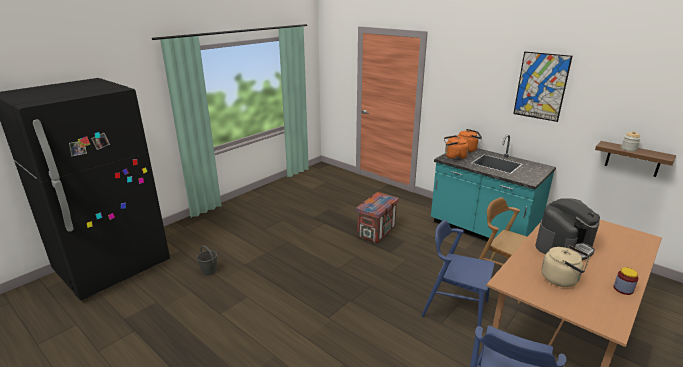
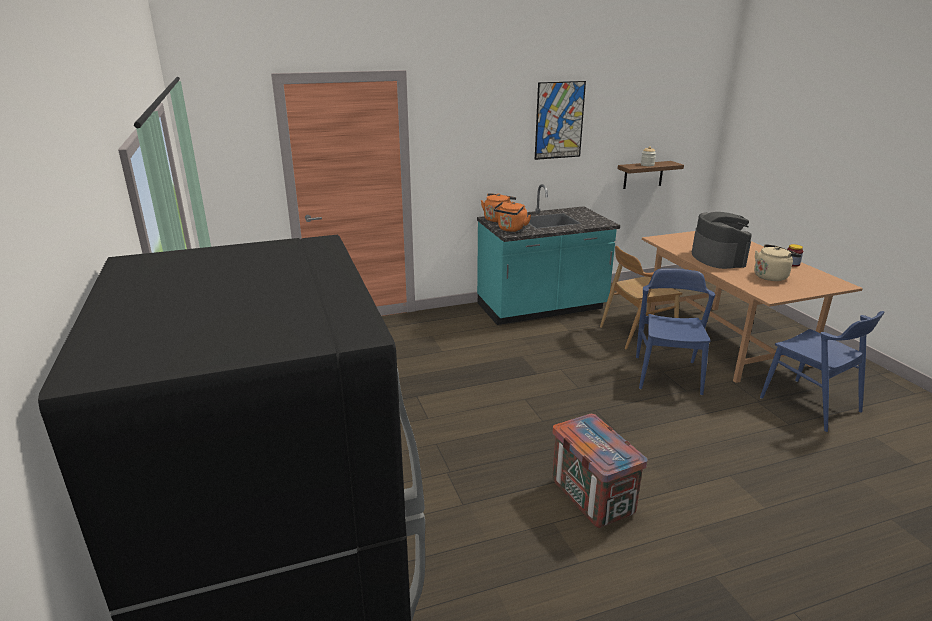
camera: 60 degrees left, 0 degrees up
(209, 271) = (449, 551): grey bucket -> none
(376, 232) = (482, 366): crate -> crate (591, 497)
(455, 309) = (667, 375): blue chair -> blue chair turned 135 degrees clockwise

